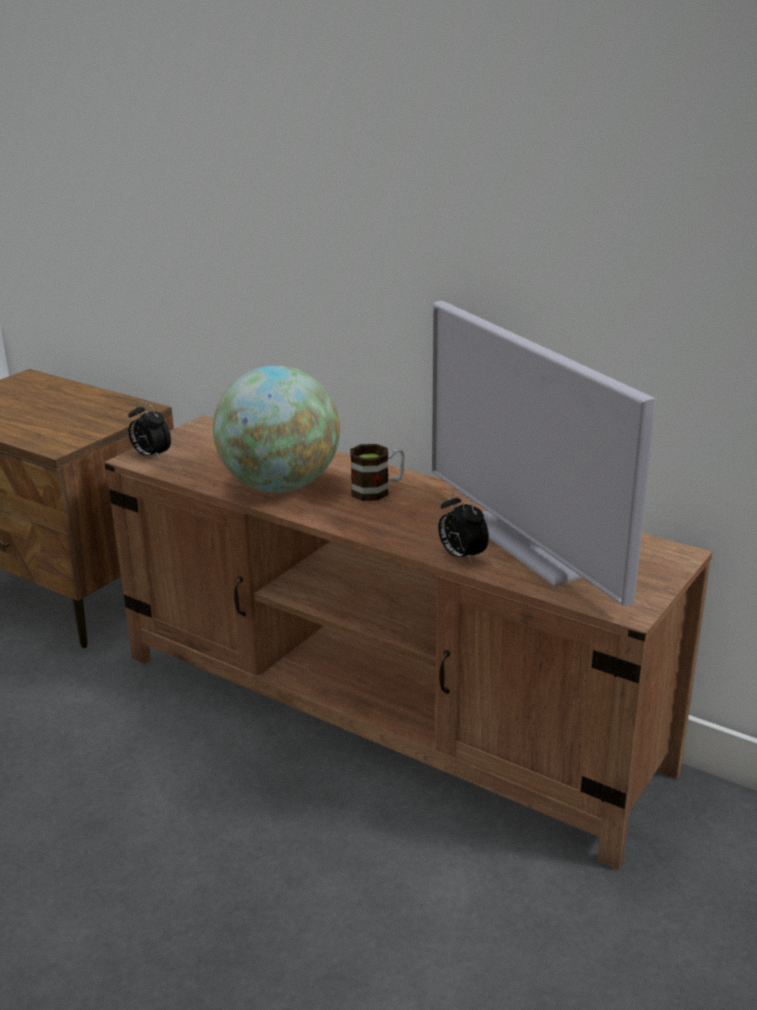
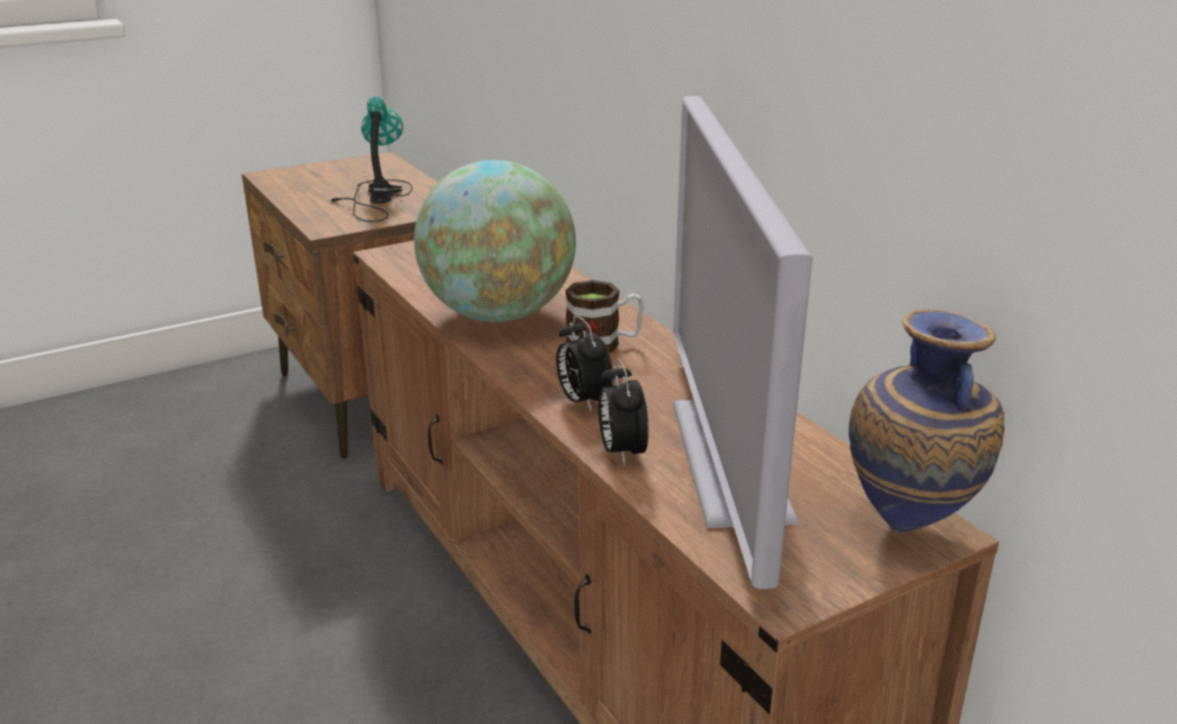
camera: 25 degrees right, 0 degrees up
(68, 413) = (376, 198): none -> table lamp
(151, 456) = (403, 255): alarm clock -> alarm clock (583, 401)
(662, 555) = (911, 526): none -> vase

